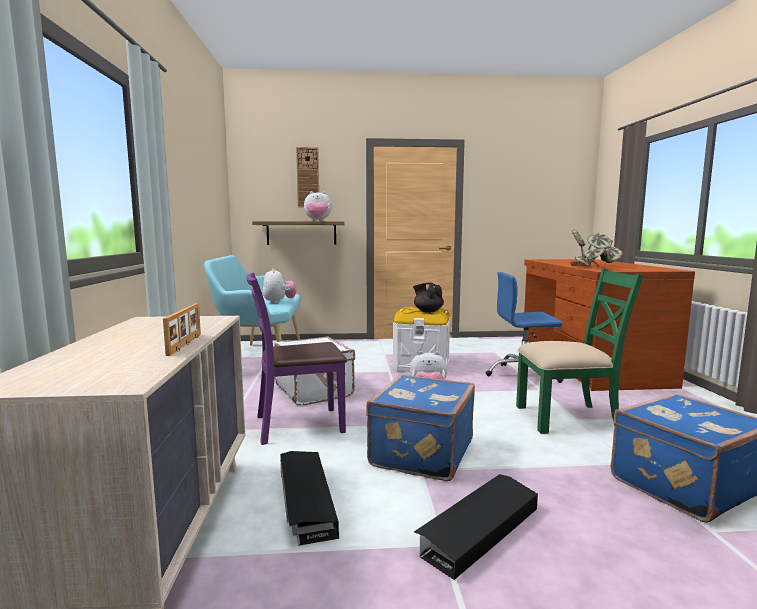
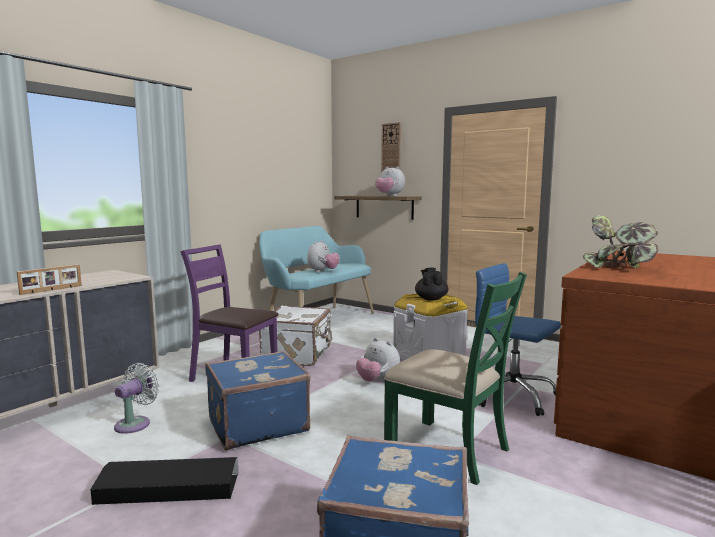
camera: 40 degrees right, 0 degrees up
(305, 501) = (135, 423): black storage box -> white fan

